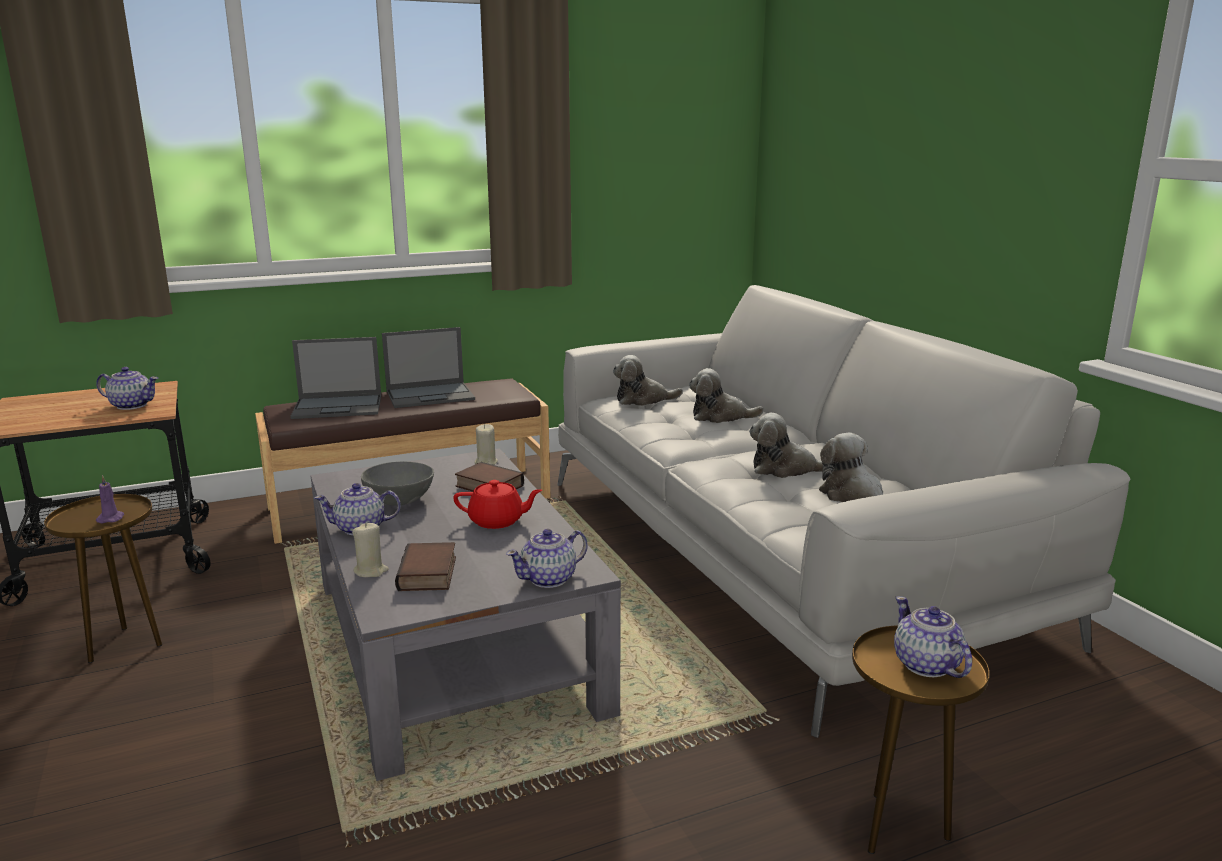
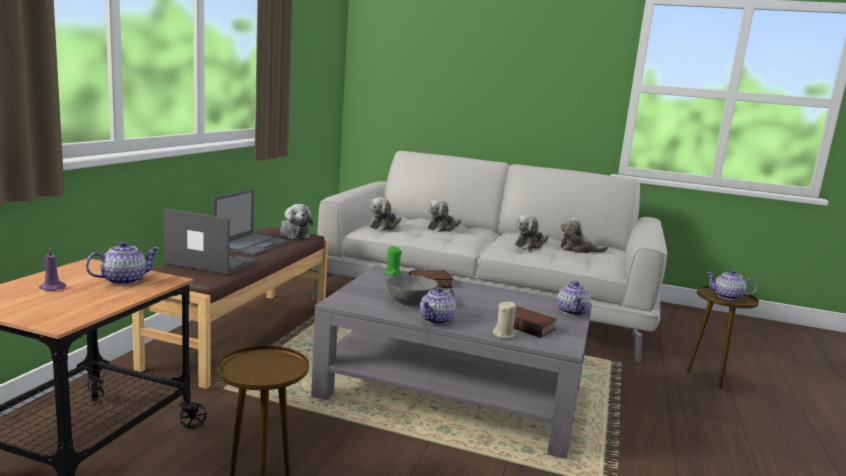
camera: 50 degrees left, 5 degrees down
(111, 518) = (276, 366): purple candle -> purple candle (51, 287)
(339, 407) = (210, 262): laptop -> laptop turned 105 degrees counterclockwise
(486, 462) = (392, 273): beige candle -> green candle
(497, 521) = (483, 297): red teapot -> none
(507, 391) = (293, 234): none -> plush toy

